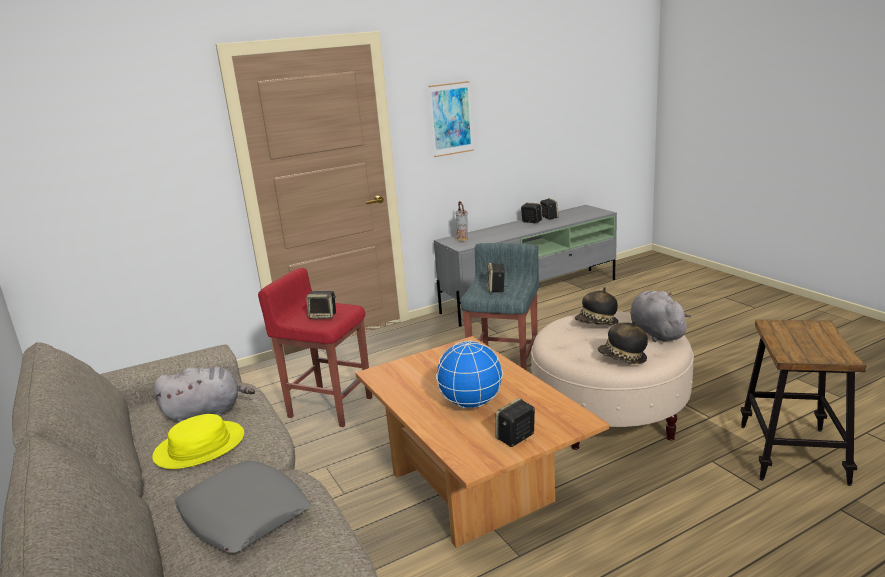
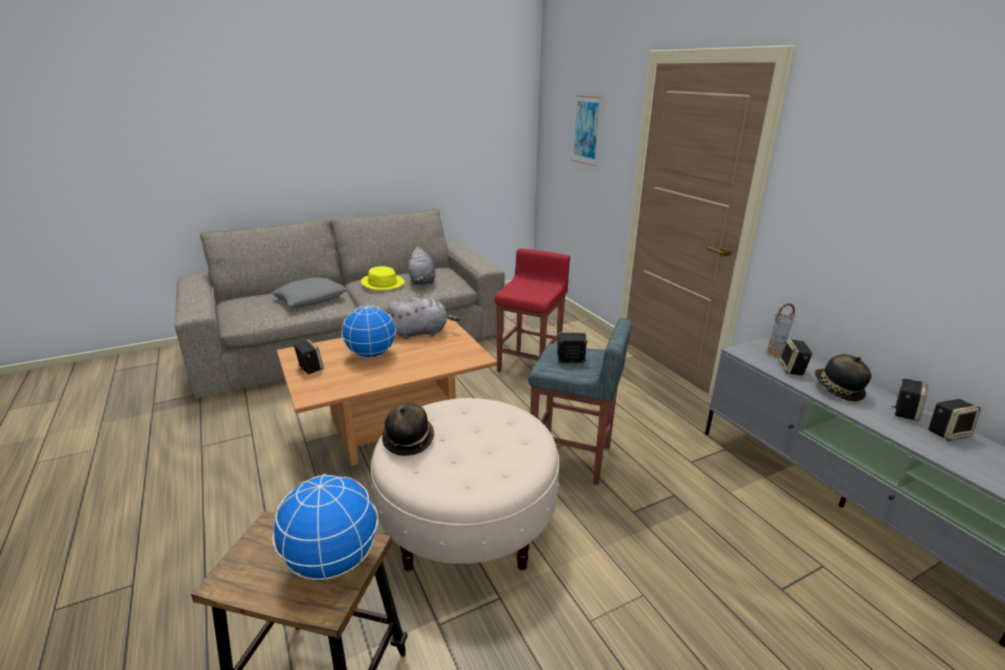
camera: 90 degrees right, 5 degrees up
(323, 316) = (526, 290): speaker -> speaker (792, 369)
(451, 119) = (853, 192): picture -> picture (586, 130)
(596, 324) = (506, 438): hat -> hat (837, 389)
(655, 333) = (465, 479): grey plush toy -> grey plush toy (421, 332)
(792, 331) = (332, 561): none -> globe

